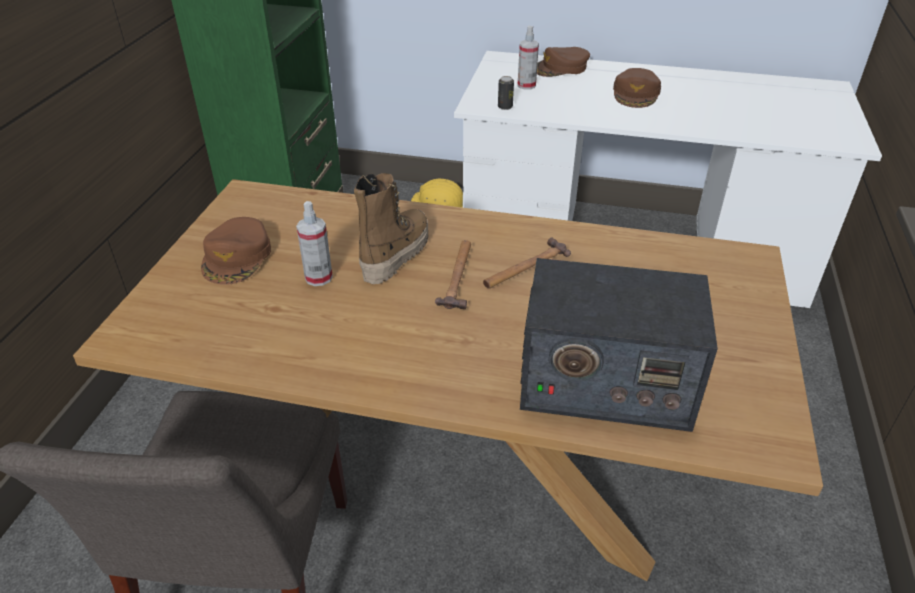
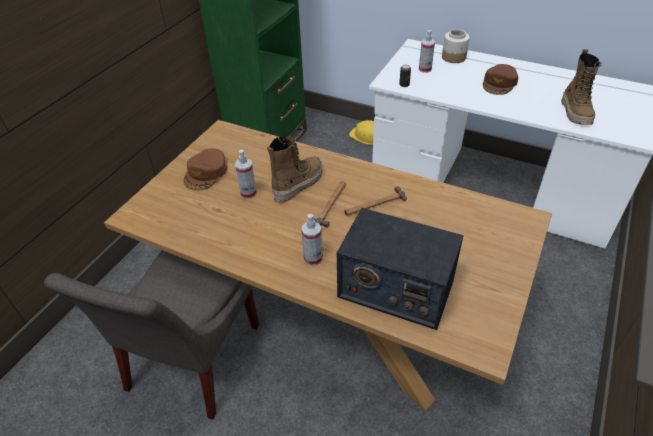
camera: 15 degrees right, 5 degrees up
(459, 358) = (313, 258): none -> spray bottle
(560, 68) = (454, 57): brown cap -> jar
(751, 120) = (576, 113): none -> boot

